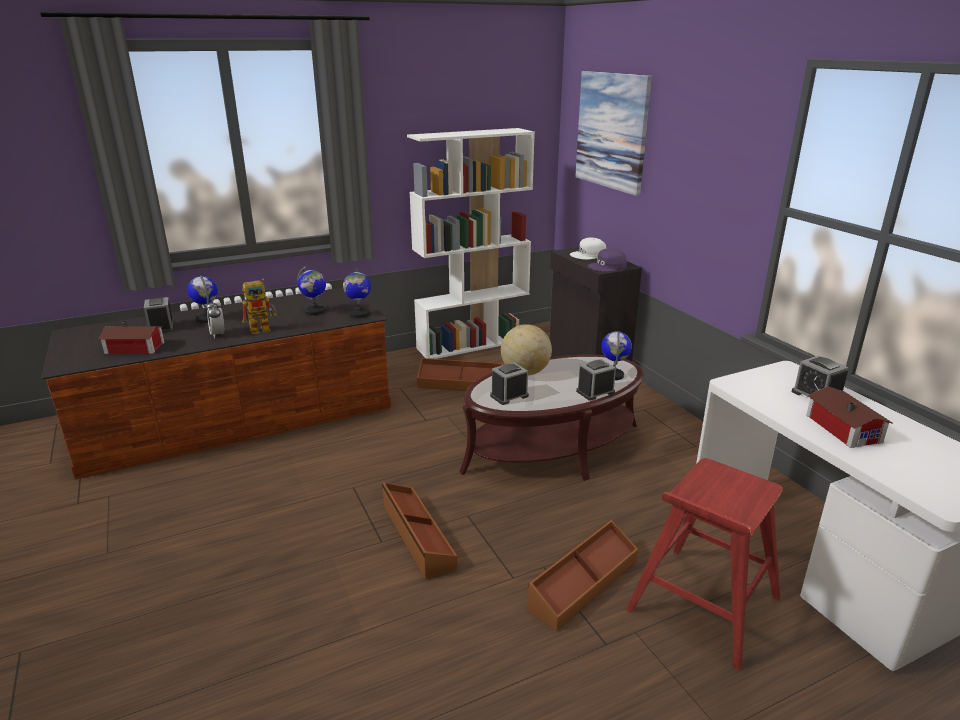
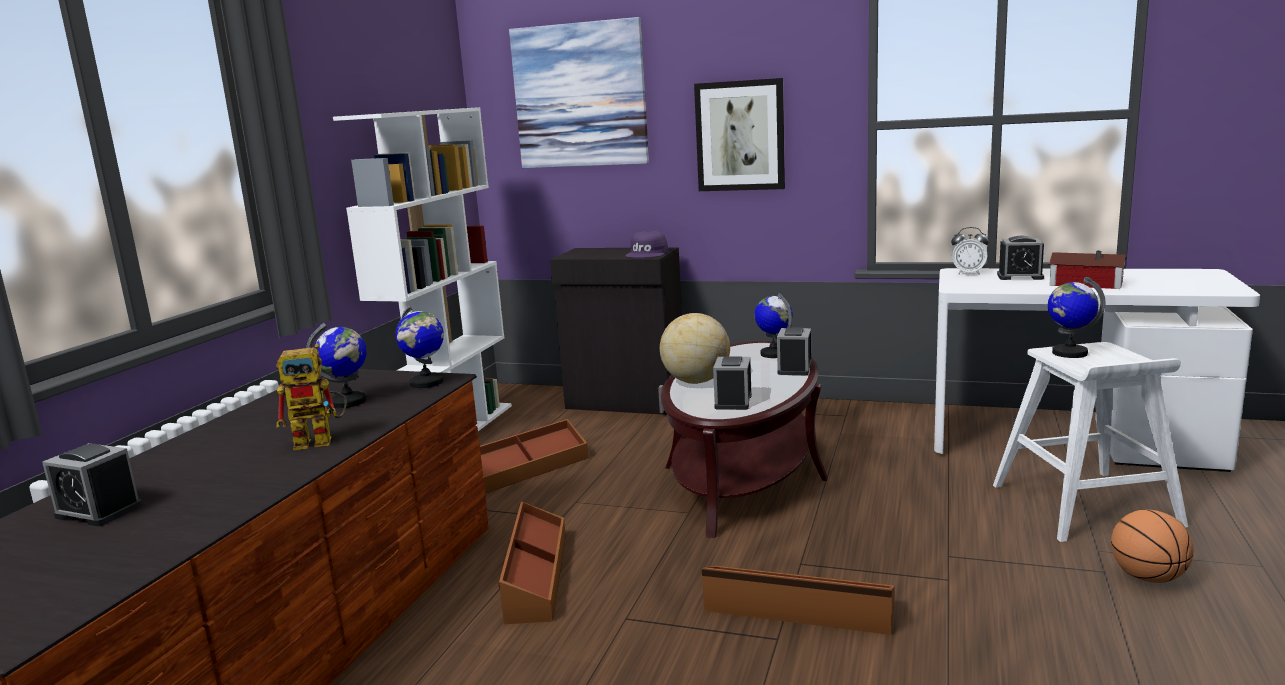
camera: 45 degrees left, 10 degrees down
(135, 348) = (128, 548): toy house -> none
(207, 318) = (168, 470): globe -> globe (1069, 353)
(218, 334) = (255, 474): alarm clock -> alarm clock (968, 273)
(264, 329) = (322, 441): toy robot -> toy robot turned 60 degrees clockwise
(583, 584) = (998, 546): brown storage box -> brown storage box (535, 576)
(588, 255) = (599, 252): white cap -> none
(622, 669) = (1148, 578): none -> basketball
(694, 191) = (740, 136): none -> picture
(702, 605) = (1085, 506): red stool -> white stool

